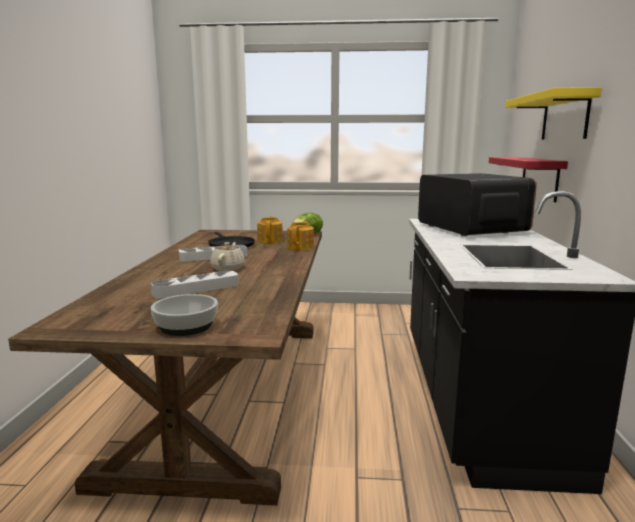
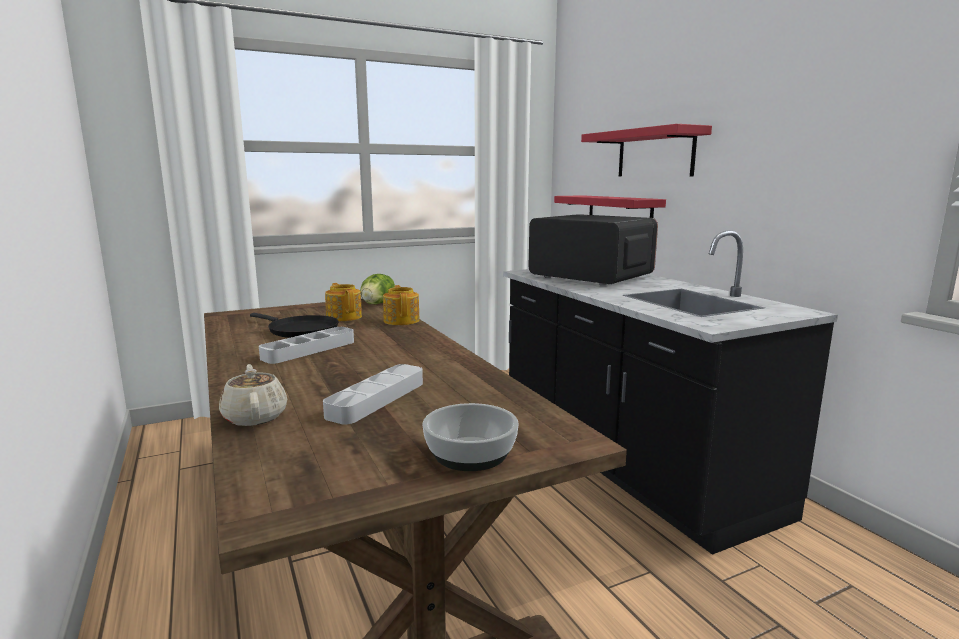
camera: 30 degrees left, 0 degrees up
(228, 268) = (362, 362): beige teapot -> beige teapot (255, 416)
(565, 117) = (655, 153): yellow shelf -> red shelf

